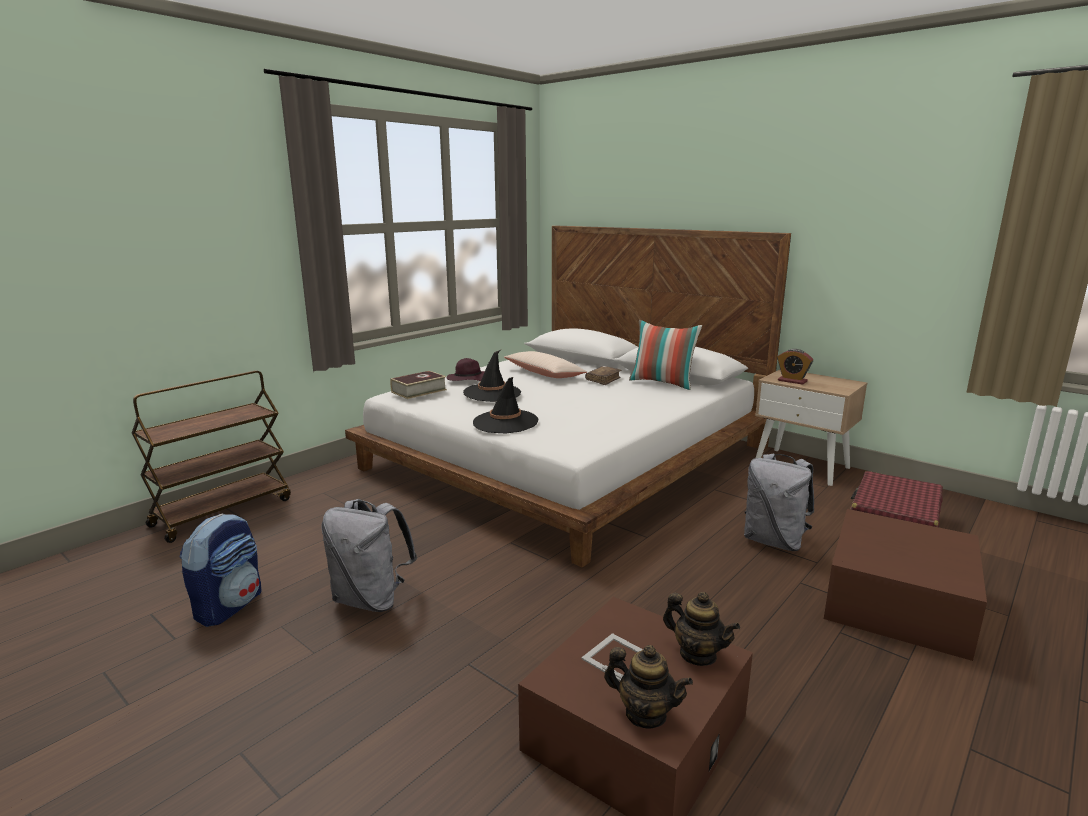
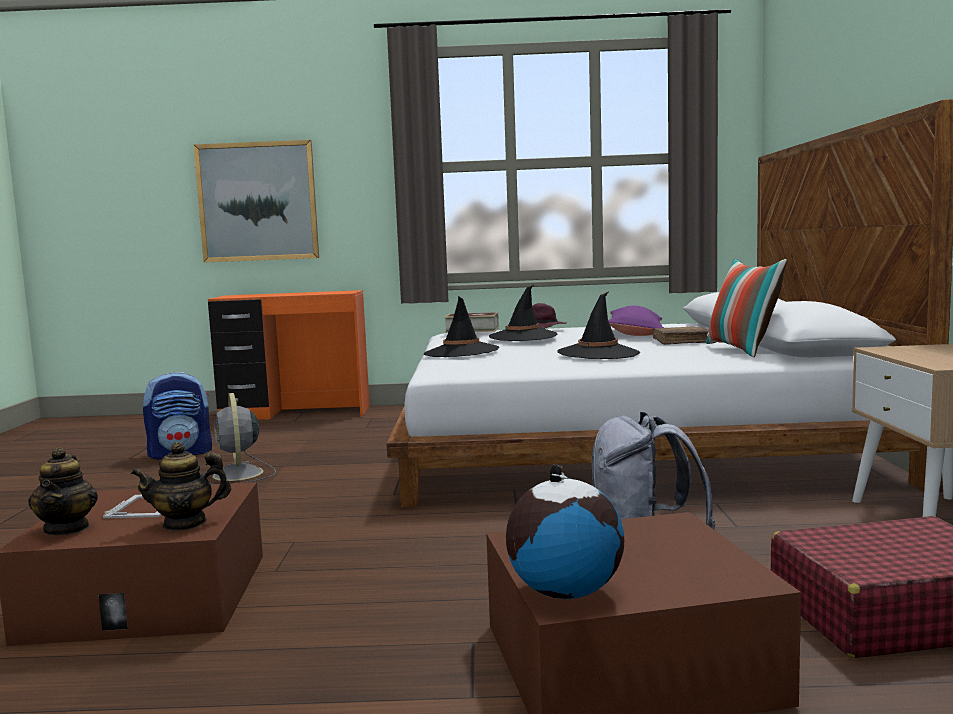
camera: 50 degrees right, 10 degrees down
(127, 274) = (257, 202): none -> picture
(223, 512) = (296, 413): brown cart -> orange desk
(371, 599) = (238, 474): grey backpack -> grey fan
(544, 374) = (635, 333): beige pillow -> purple pillow
(608, 404) = (598, 353): none -> black hat
(697, 654) = (185, 524): teapot -> teapot turned 75 degrees clockwise
(792, 381) = (904, 352): alarm clock -> none
(947, 580) = (565, 592): none -> globe

